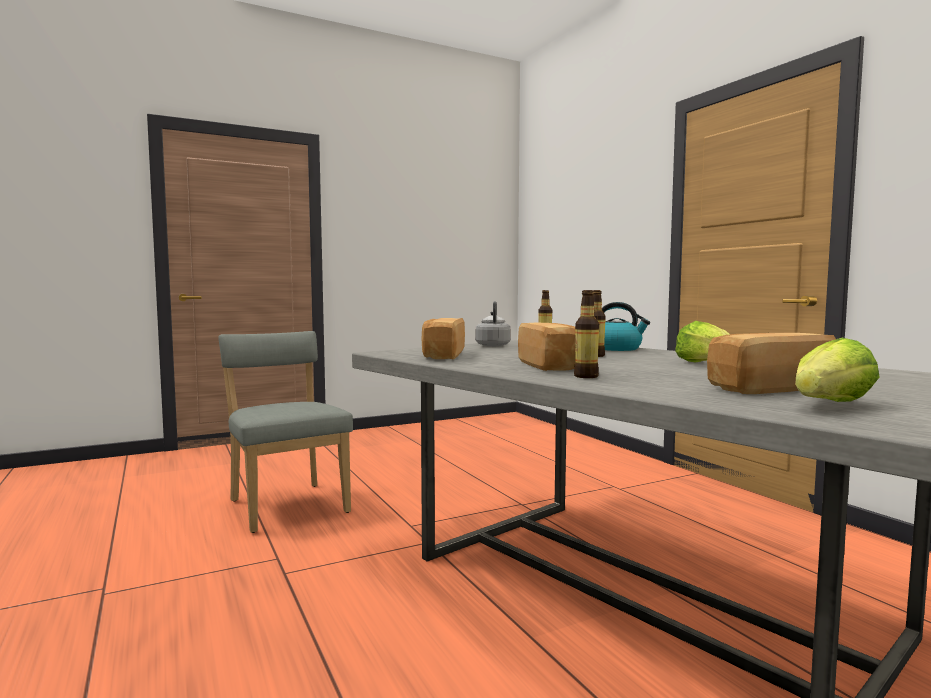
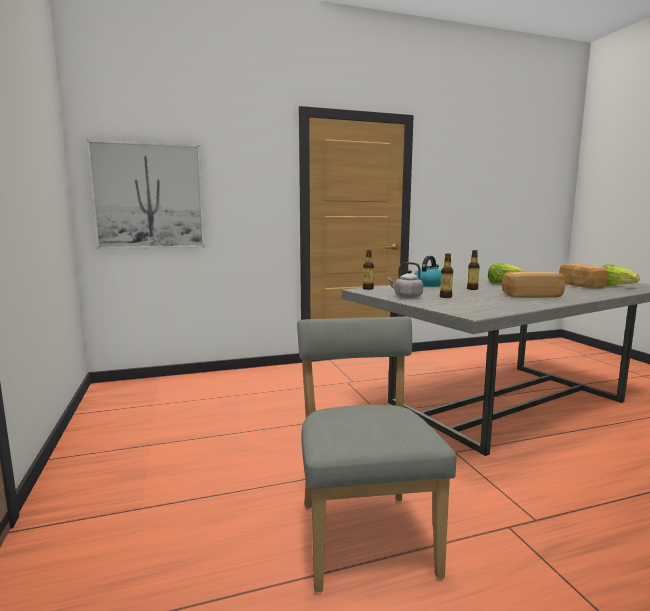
camera: 80 degrees left, 5 degrees up
(286, 504) = (364, 533): grey chair -> grey chair turned 105 degrees clockwise
(442, 355) = (487, 305): bread -> none
(554, 242) = (149, 196): none -> picture
(586, 376) = (571, 295): bottle -> bottle (445, 297)

